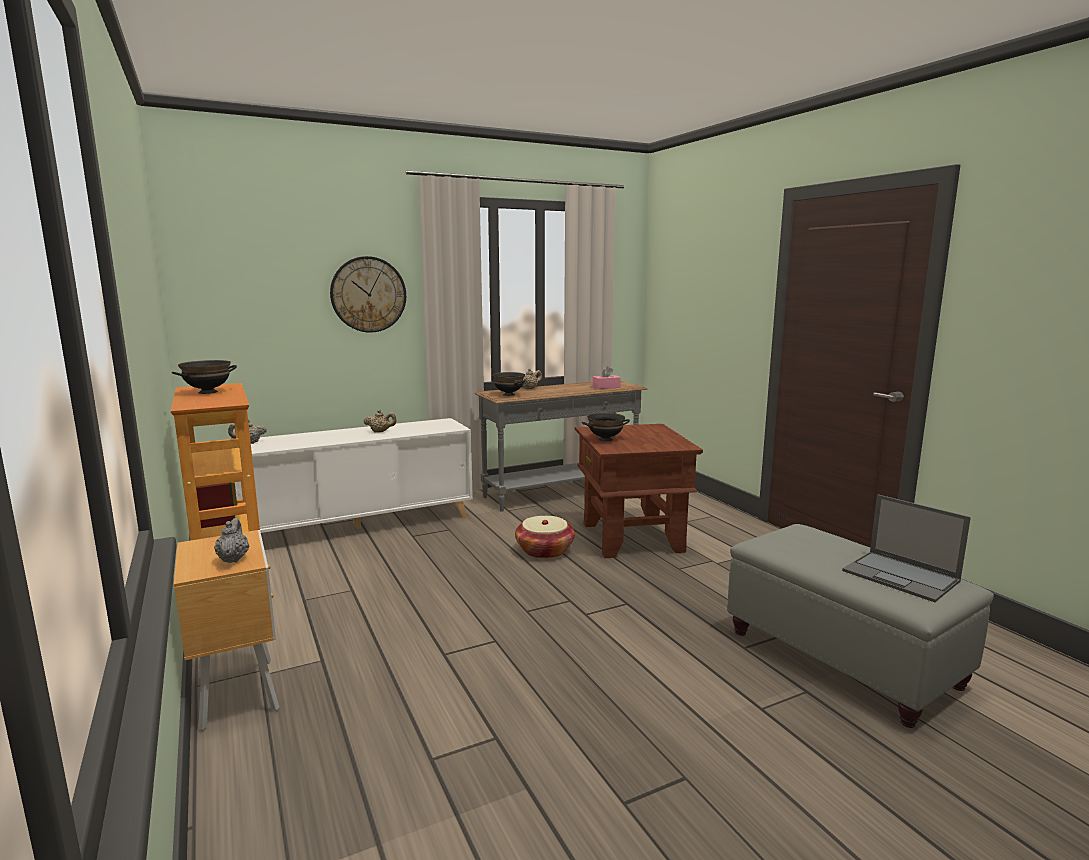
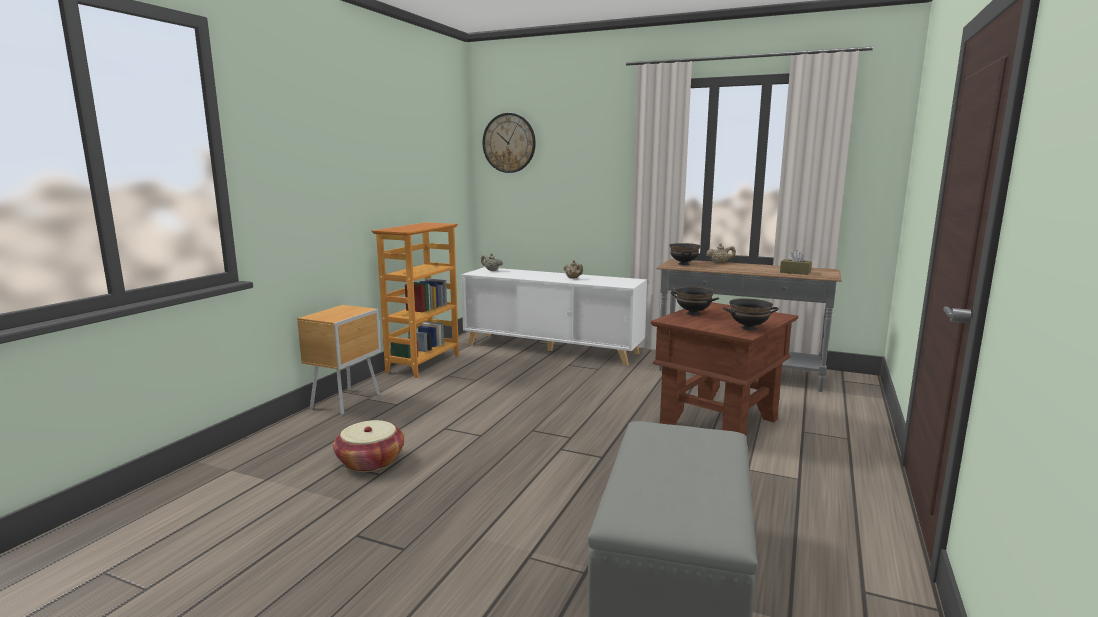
camera: 50 degrees right, 0 degrees up
(208, 392) = (422, 225): black bowl -> black bowl (748, 328)
(233, 559) = (335, 316): grey teapot -> none
(368, 294) = (596, 168): wall clock -> wall clock (509, 143)
(544, 551) = (628, 404): basket -> basket (370, 461)
(606, 387) = (795, 272): pink tissue box -> brown tissue box
(902, 576) = (687, 498): laptop -> none

